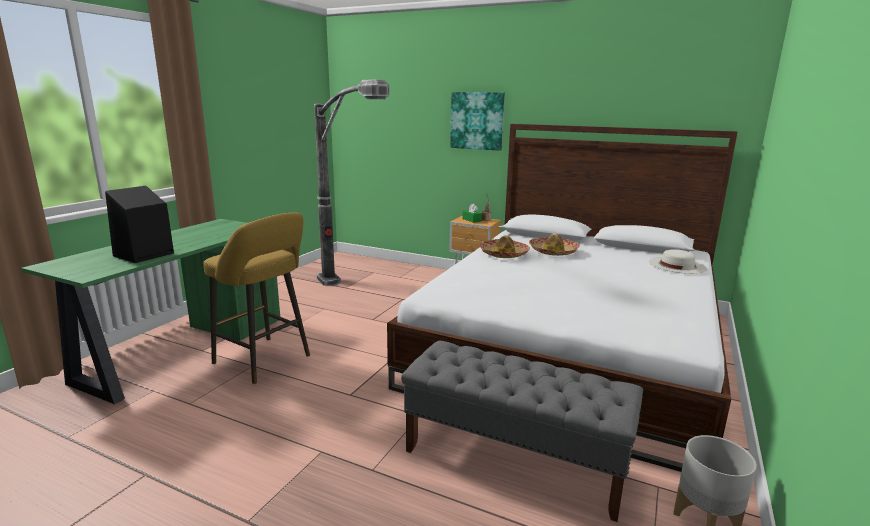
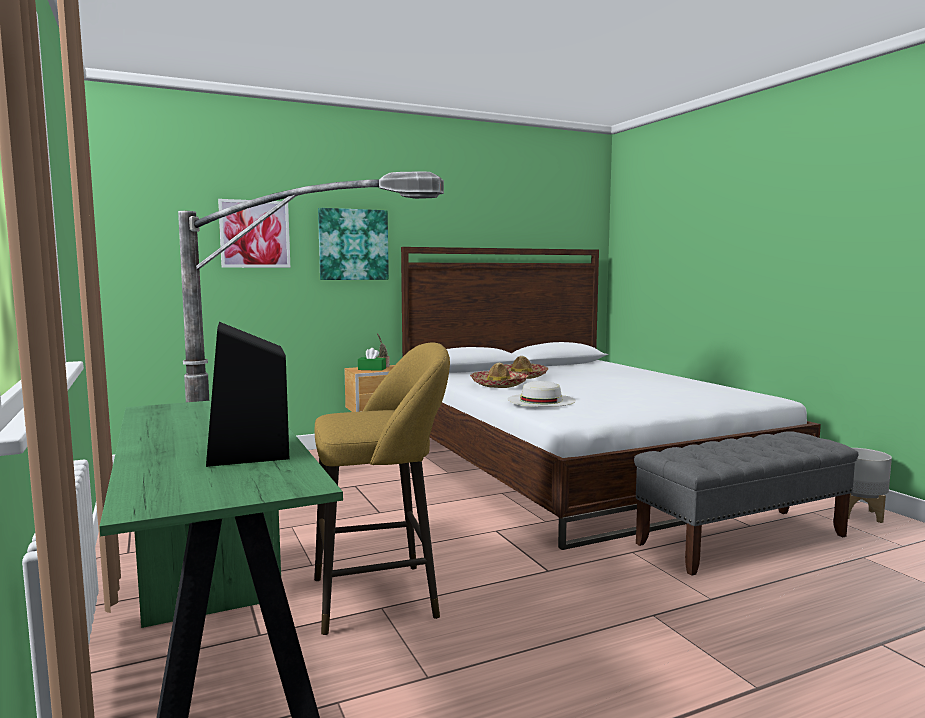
camera: 50 degrees left, 10 degrees down
(411, 112) = (255, 234): none -> picture
(677, 265) = (616, 367): white hat -> white hat (541, 400)

